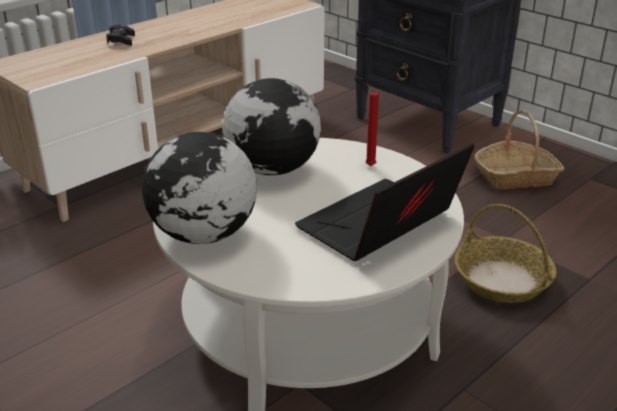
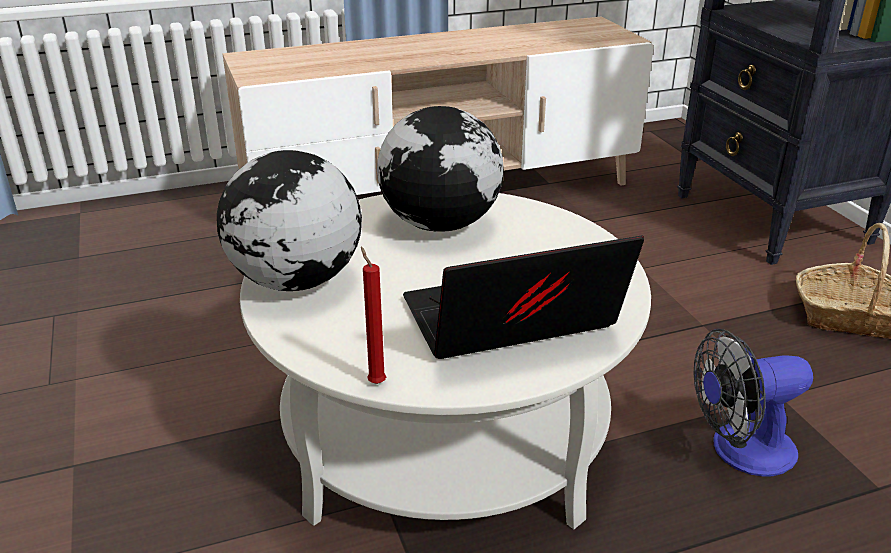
camera: 25 degrees right, 0 degrees up
(121, 40) = (380, 50): black game controller -> none
(369, 165) = (562, 245): red candle -> red candle (375, 382)
(502, 280) = (740, 451): basket -> fan

